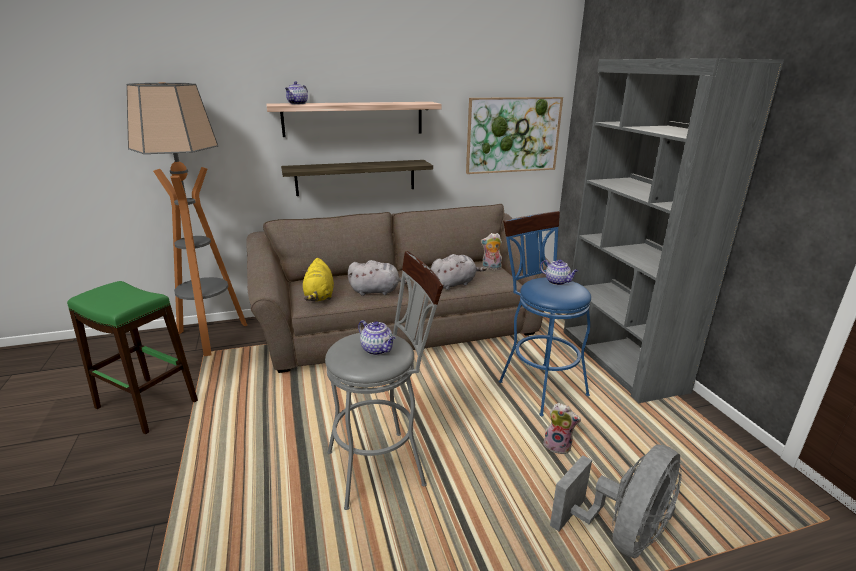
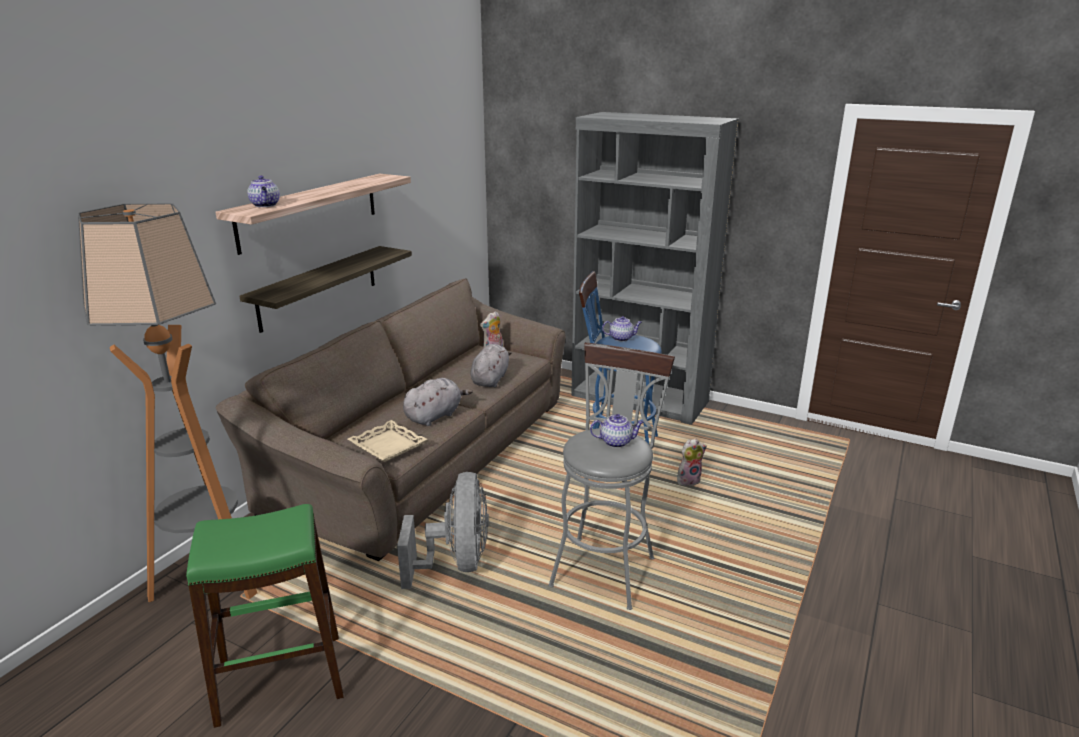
camera: 45 degrees left, 0 degrees up
(319, 296) = (388, 445): yellow plush toy -> beige tray
(513, 135) = (447, 197): picture -> none
(621, 533) = (787, 508): grey fan -> grey fan (456, 563)

